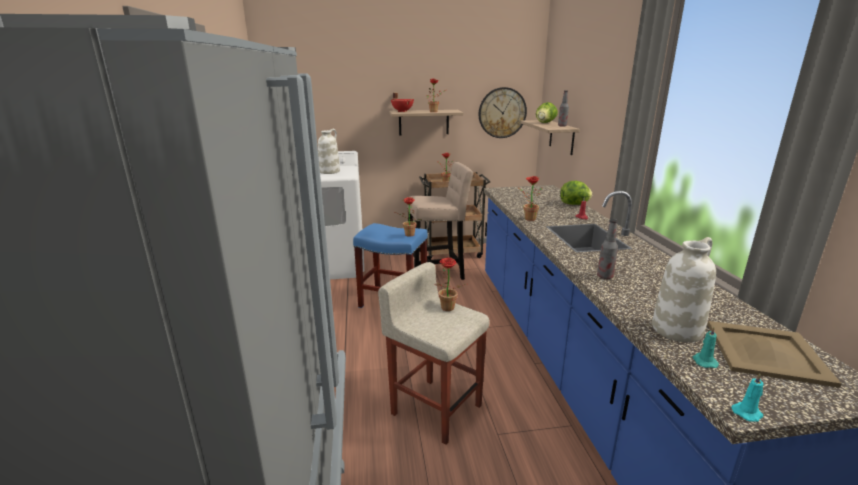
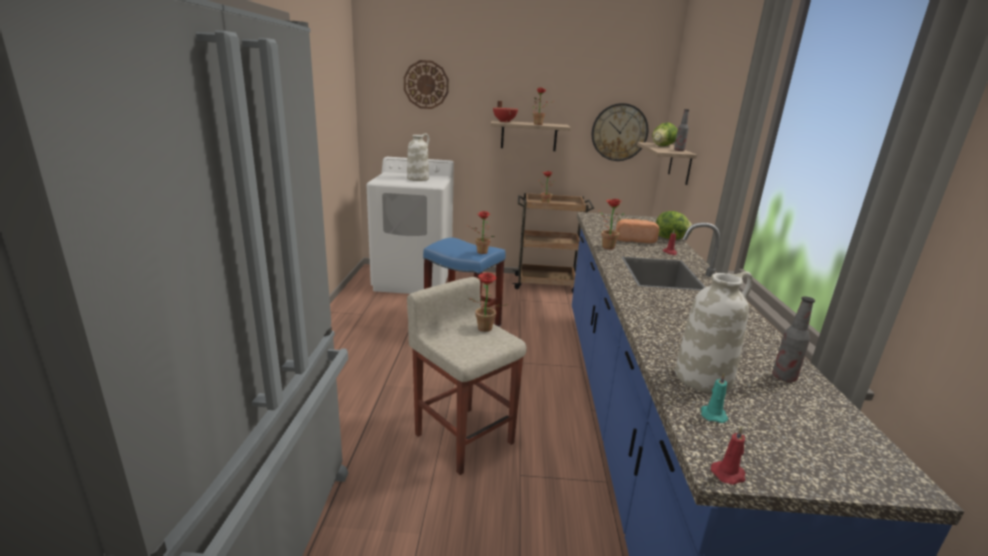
camera: 10 degrees right, 0 degrees up
(324, 82) = (426, 84): none -> wall clock
(438, 273) = (522, 303): beige stool -> none
(546, 209) = (634, 240): none -> bread
(604, 276) = (654, 314): bottle -> bottle (783, 377)
(747, 412) = (729, 474): turquoise candle -> red candle
(765, 352) = (798, 418): beige tray -> none

